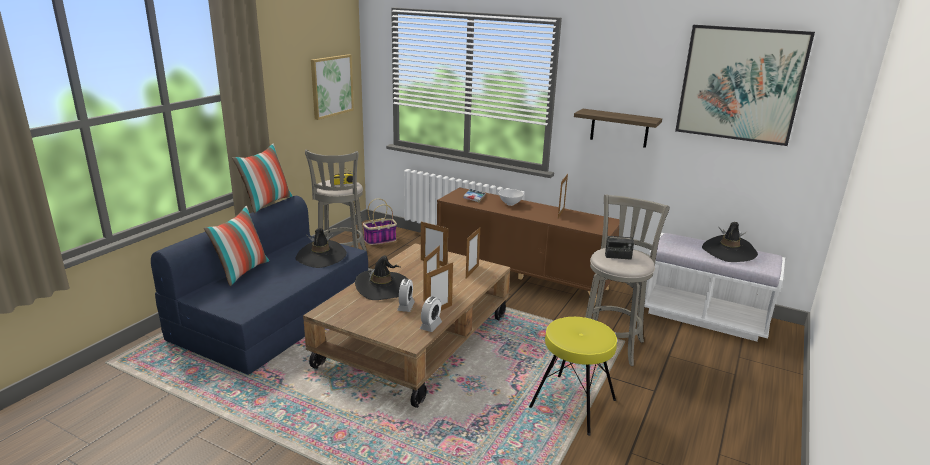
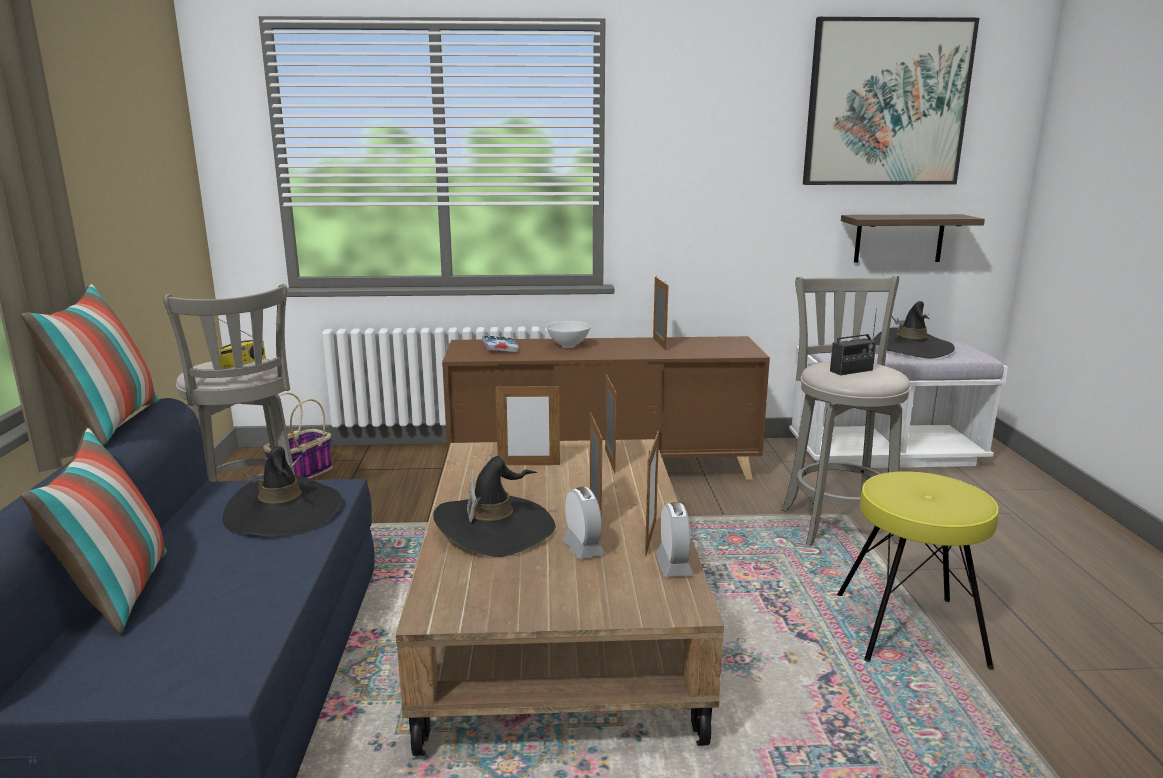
camera: 30 degrees left, 5 degrees down
(331, 86) = (158, 173): picture -> none
(619, 128) = (717, 193): shelf -> shelf (899, 238)

